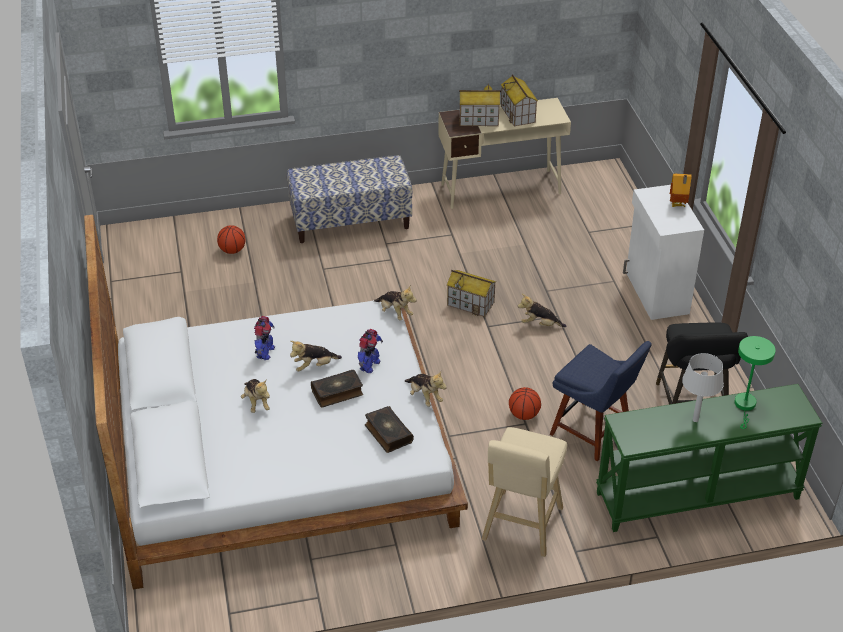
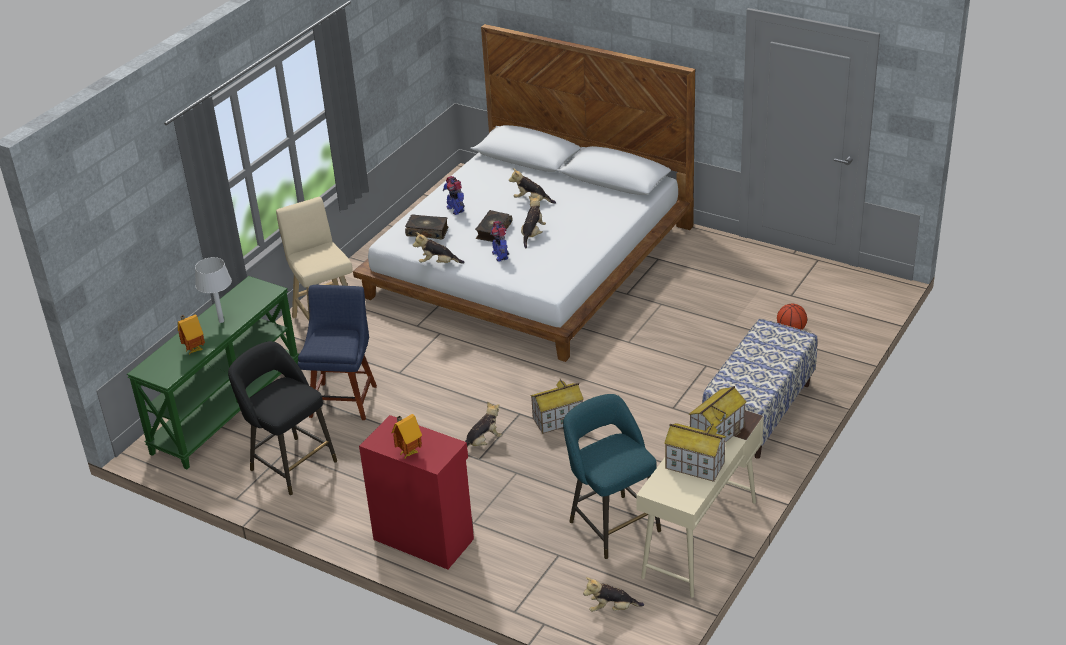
camera: 135 degrees right, 5 degrees down
(265, 352) = (575, 220): toy robot -> toy robot (455, 209)
(395, 313) = (539, 292): plush toy -> plush toy (612, 609)
(524, 415) = (407, 377): basketball -> none
(535, 226) = (611, 524): none -> turquoise stool
(593, 433) = (344, 398): blue chair -> blue chair turned 105 degrees clockwise
(656, 293) = (424, 538): white cabinet -> red cabinet
(745, 406) = (193, 350): green table lamp -> toy house

